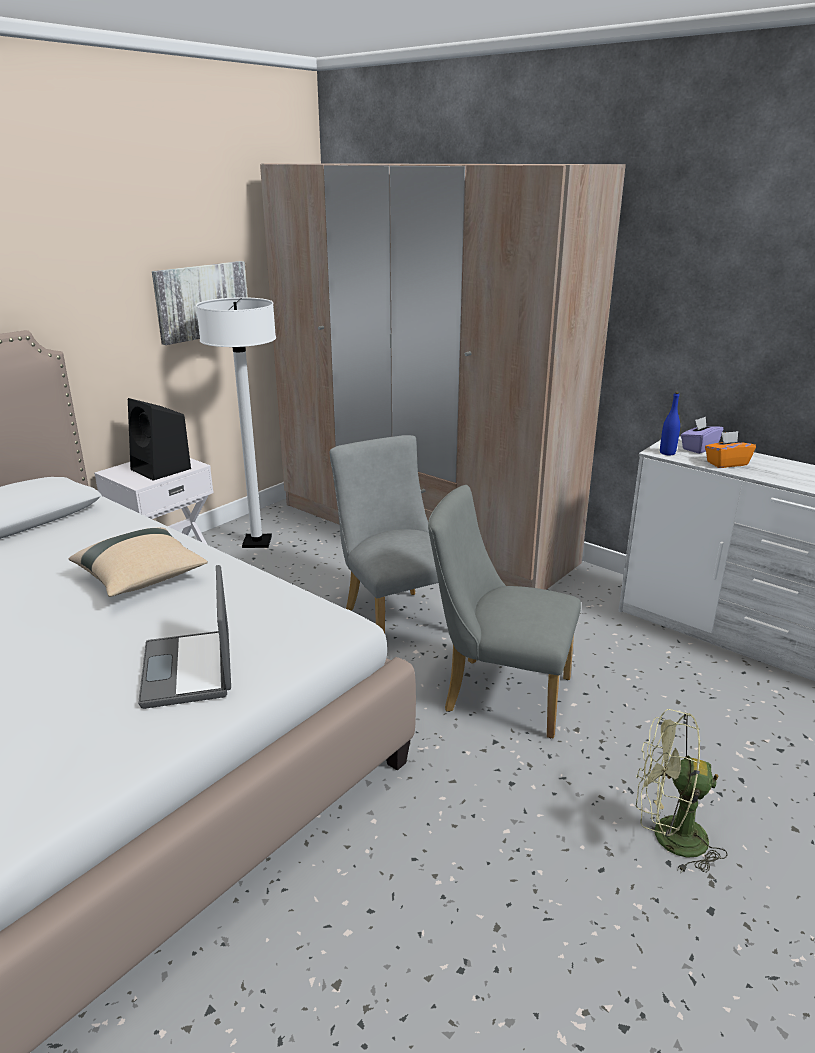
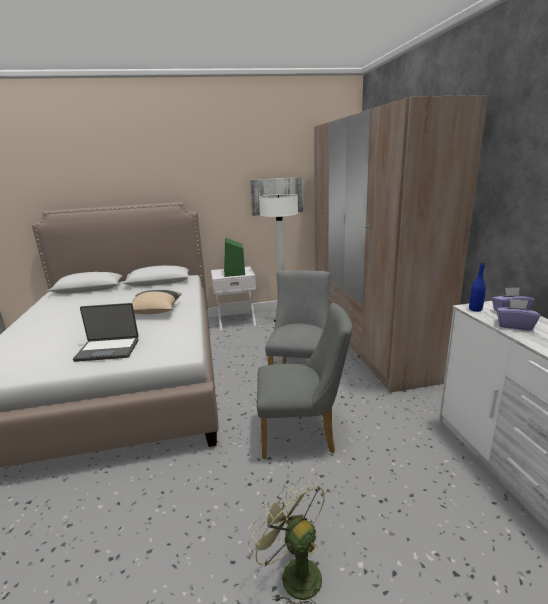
camera: 40 degrees right, 5 degrees down
(162, 469) = (234, 273): black speaker -> green speaker
(190, 670) = (108, 349): laptop -> laptop turned 120 degrees counterclockwise
(498, 693) = (303, 434): grey chair -> grey chair turned 120 degrees clockwise
(726, 463) = (514, 326): orange tissue box -> purple tissue box

